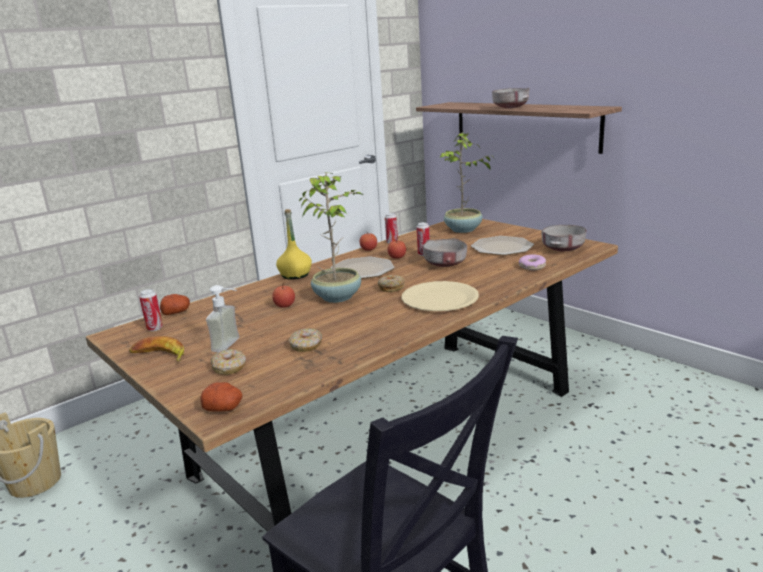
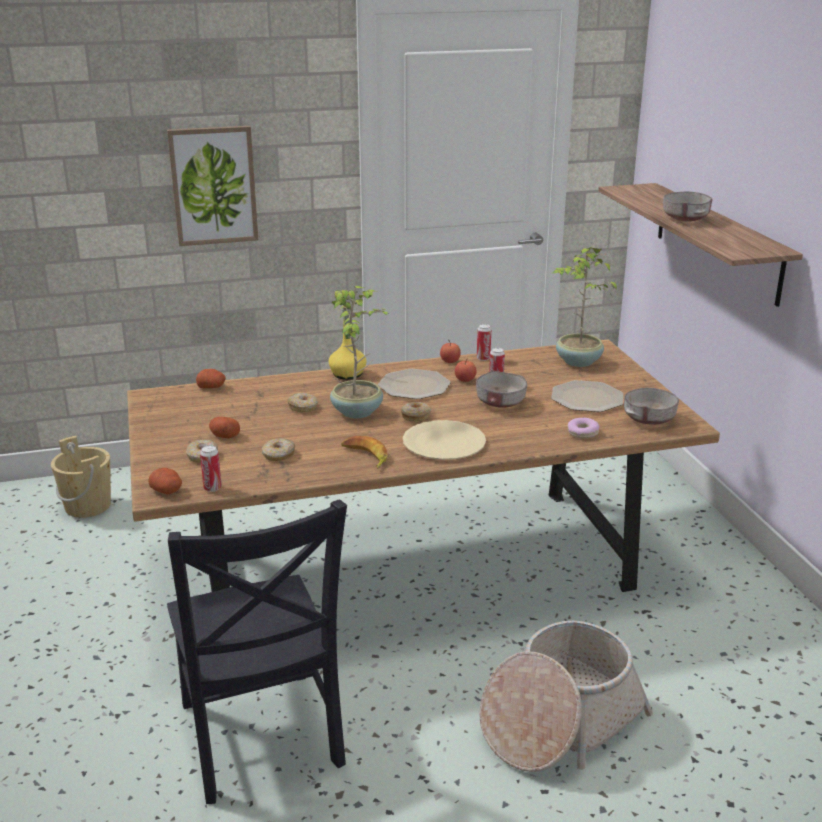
camera: 25 degrees right, 5 degrees up
(106, 135) = (213, 185): none -> picture
(154, 328) = (182, 399): can -> can (212, 488)
(159, 356) = (163, 428): banana -> banana (365, 456)
(232, 345) = (224, 435): soap dispenser -> potato
(285, 305) = (303, 407): apple -> donut
(623, 511) = (559, 721): none -> basket

